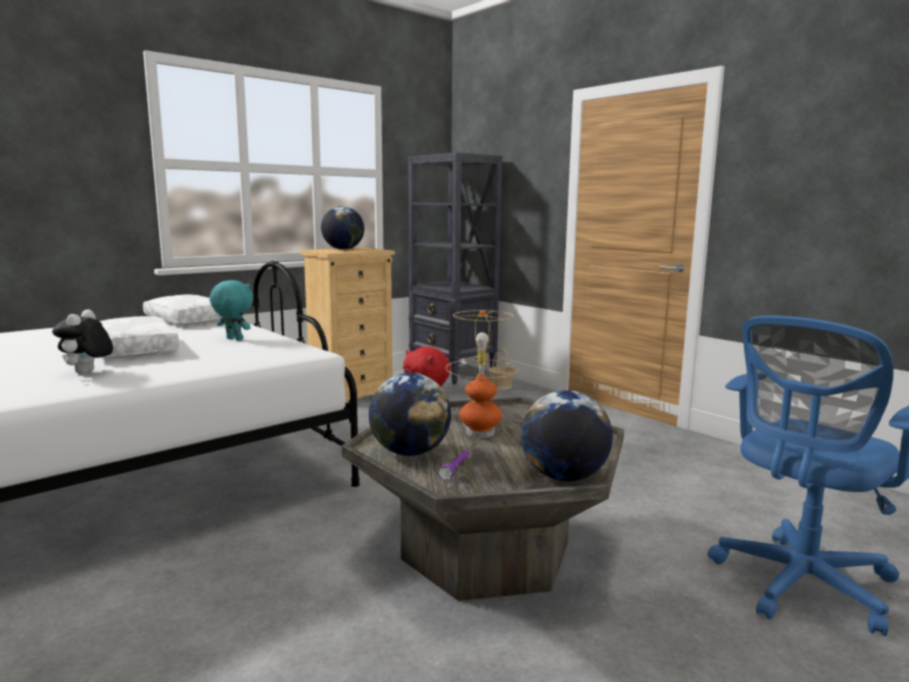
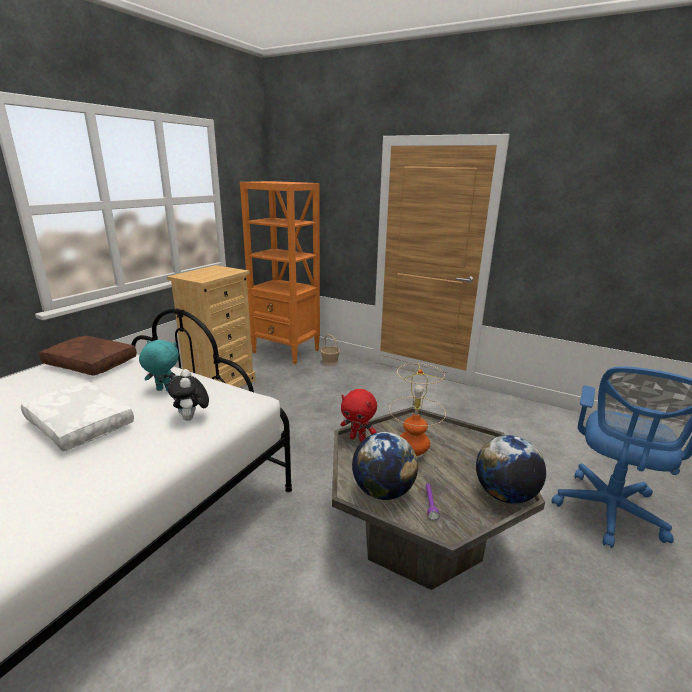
camera: 20 degrees left, 10 degrees up
(87, 373) = (65, 477): plush toy -> plush toy (191, 418)
(186, 320) = (89, 364): white pillow -> brown pillow
(343, 249) = (204, 272): globe -> none
(452, 372) = (286, 351): black bookcase -> orange bookcase

